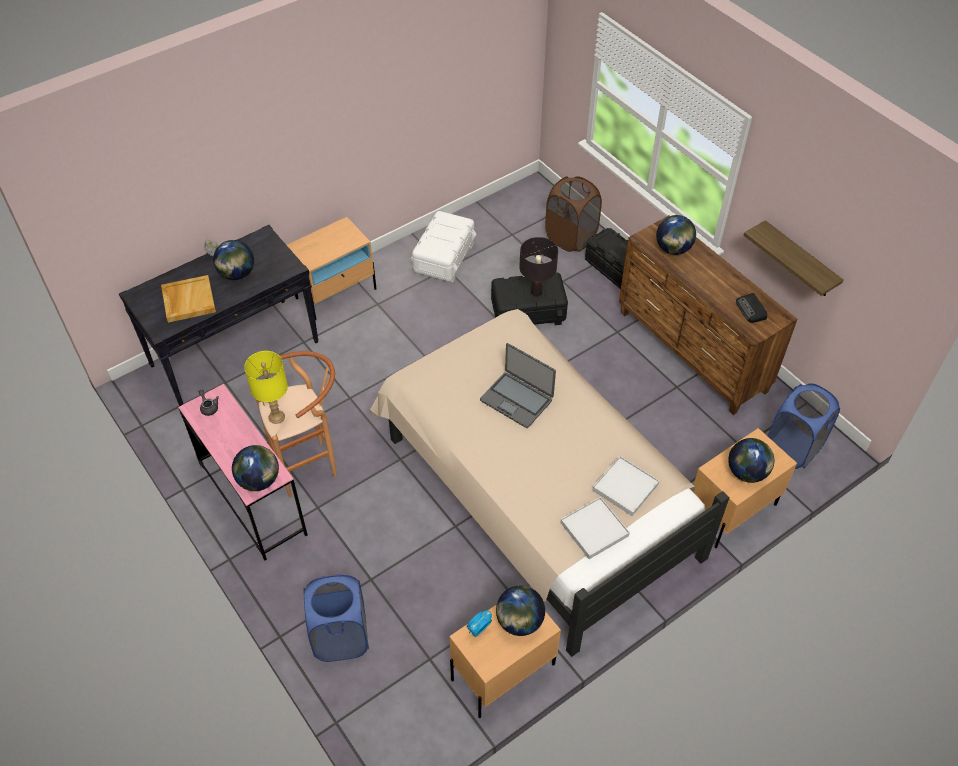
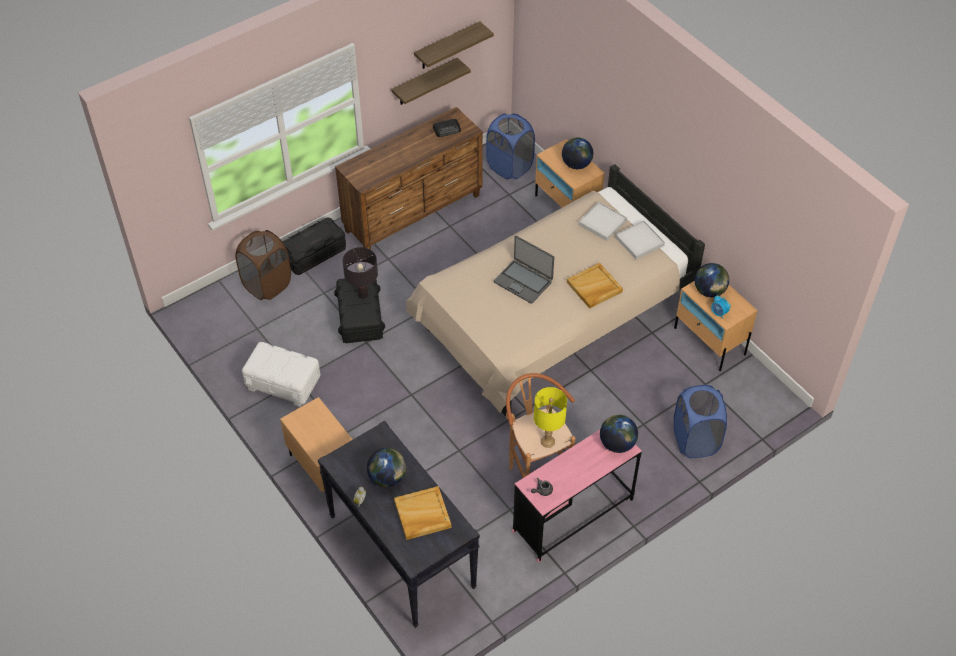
camera: 90 degrees left, 0 degrees up
(509, 472) = (594, 287): none -> beige tray
(517, 399) = (523, 281): laptop -> laptop turned 90 degrees clockwise
(673, 249) = (377, 167): globe -> none
(838, 251) = (447, 46): none -> shelf

